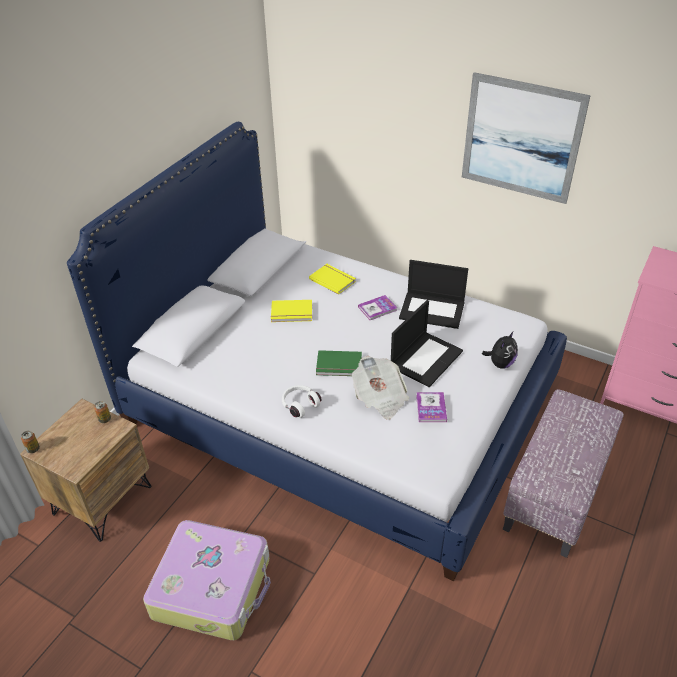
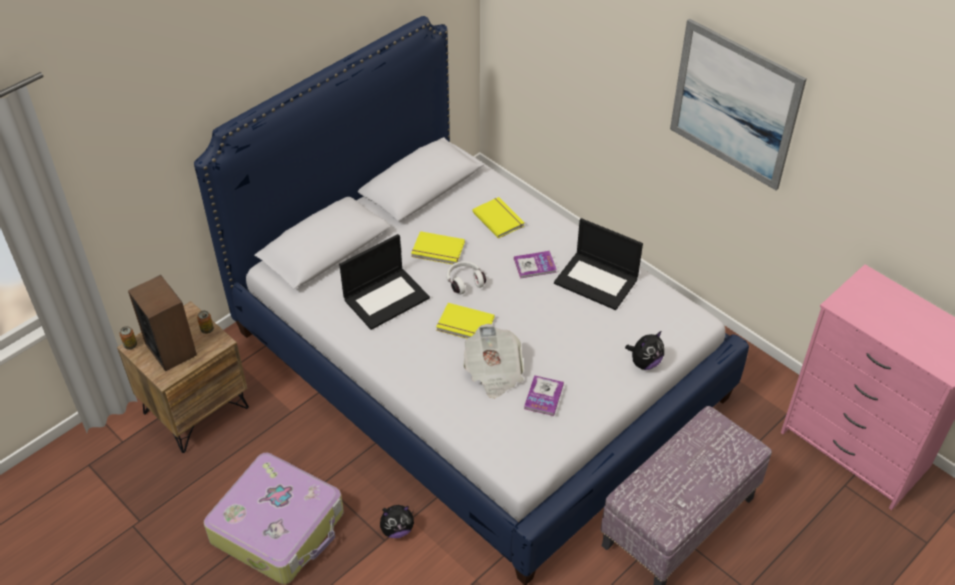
camera: 15 degrees right, 5 degrees up
(74, 443) = (171, 349): none -> speaker
(300, 405) = (407, 360): white headphones -> white headphones (464, 281)
(322, 561) = (397, 529): none -> plush toy
(339, 366) = (465, 325): green book -> yellow book
(426, 358) = (564, 338): laptop -> laptop (386, 298)

